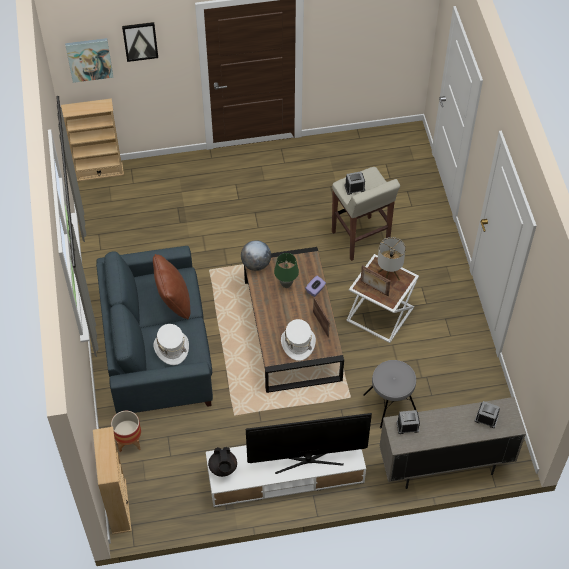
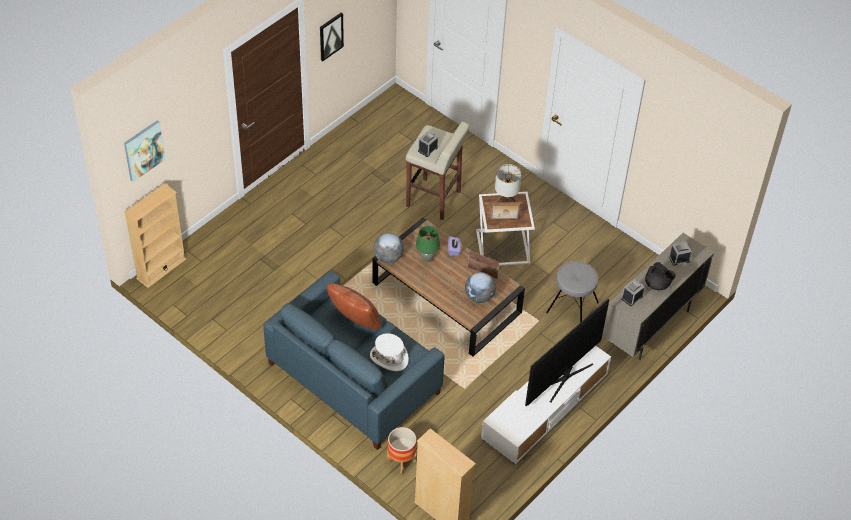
camera: 40 degrees left, 5 degrees down
(140, 41) = (183, 110): picture -> picture (330, 36)
(223, 468) = (508, 423): black teapot -> black teapot (657, 284)
(298, 343) = (479, 297): white hat -> globe

